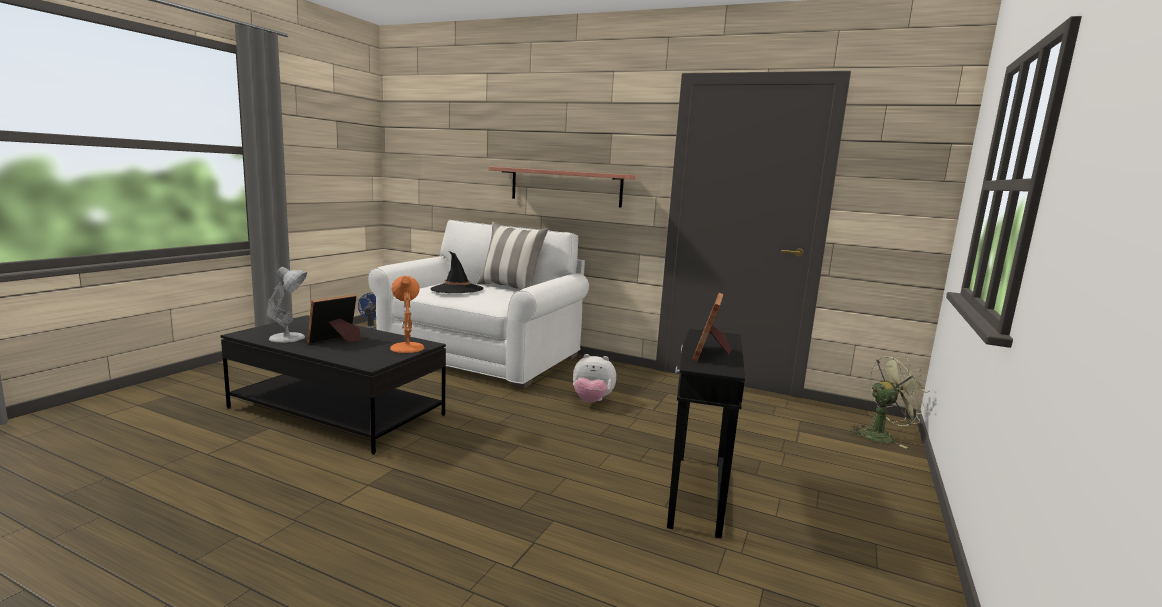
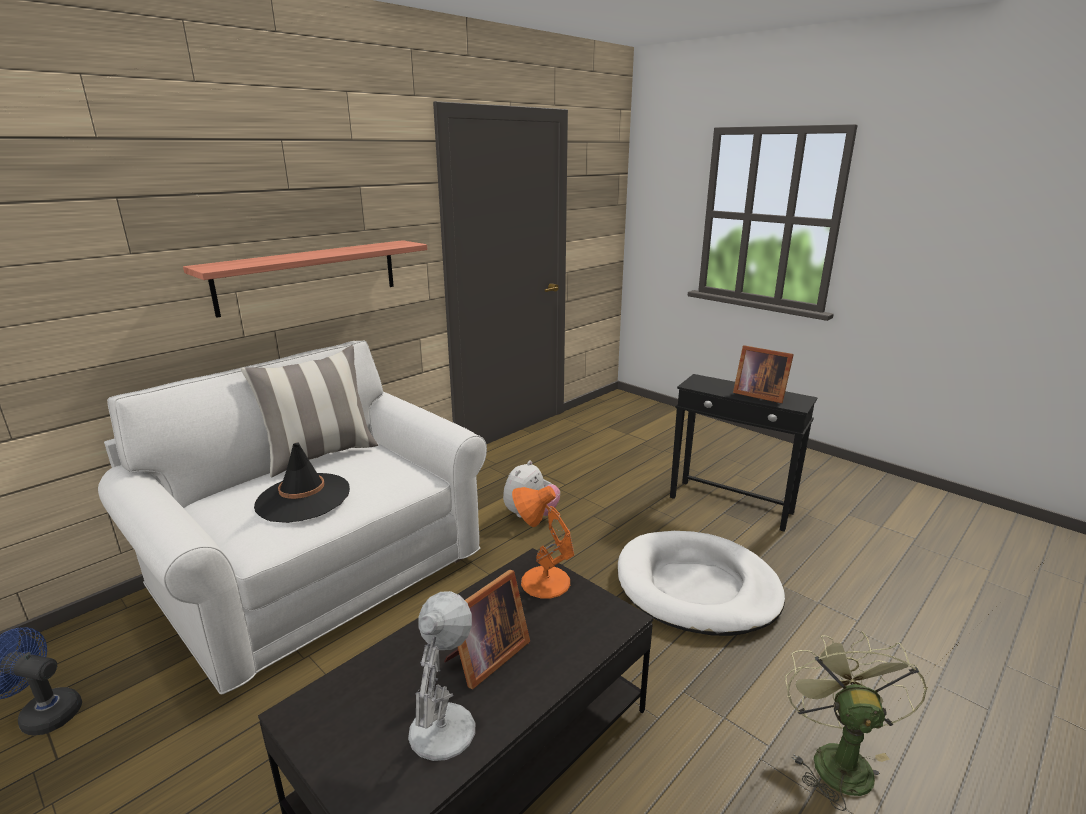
camera: 70 degrees left, 10 degrees up
(337, 340) = (485, 657): picture frame -> picture frame turned 105 degrees counterclockwise
(526, 473) = (697, 587): none -> white dog bed
(882, 435) = (641, 408): green fan -> green fan (836, 757)

